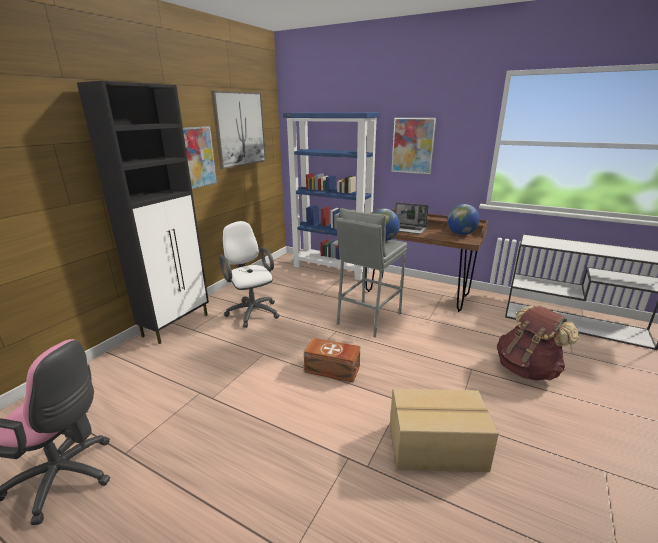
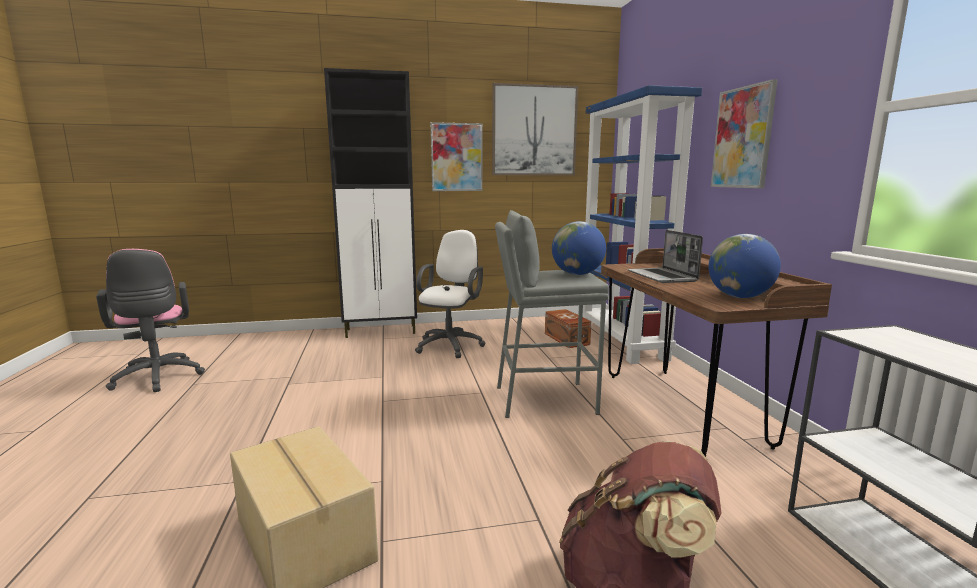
camera: 50 degrees right, 10 degrees down
(332, 370) = (397, 418): brown storage box -> brown storage box (566, 339)

